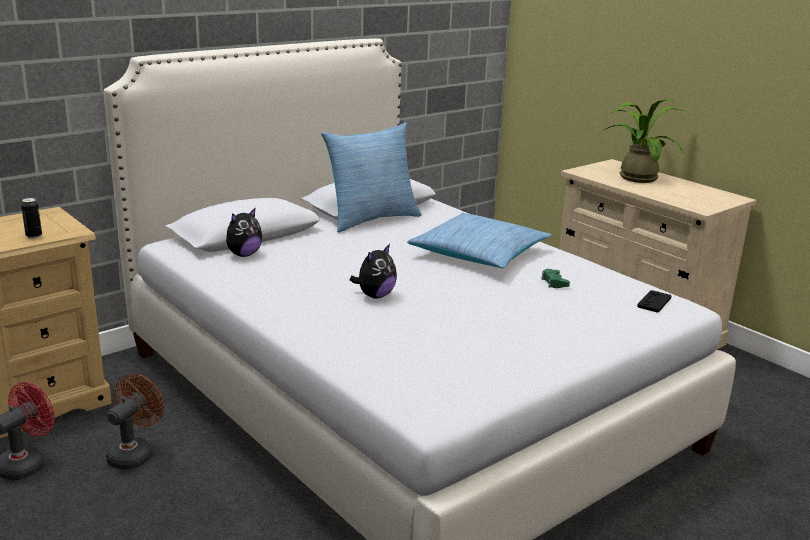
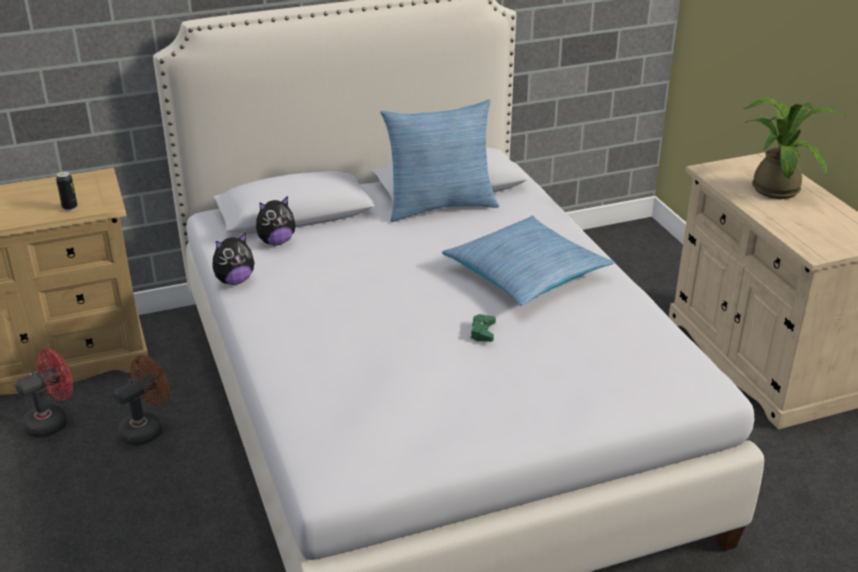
camera: 20 degrees right, 10 degrees up
(375, 295) = (372, 319): plush toy -> plush toy (234, 281)
(554, 282) = (581, 328): green game controller -> green game controller (482, 332)
(654, 302) = (677, 376): black game controller -> none

